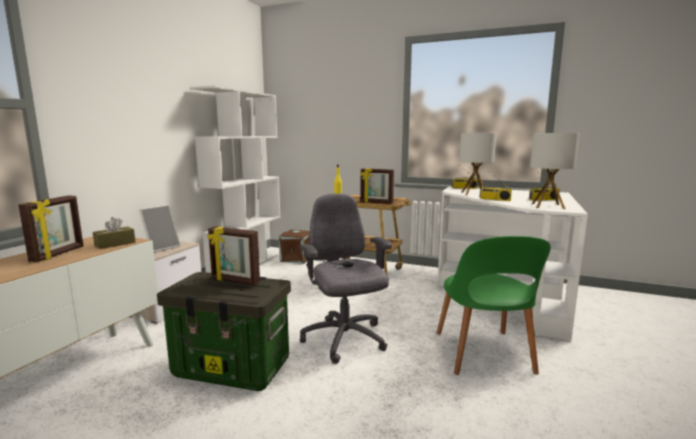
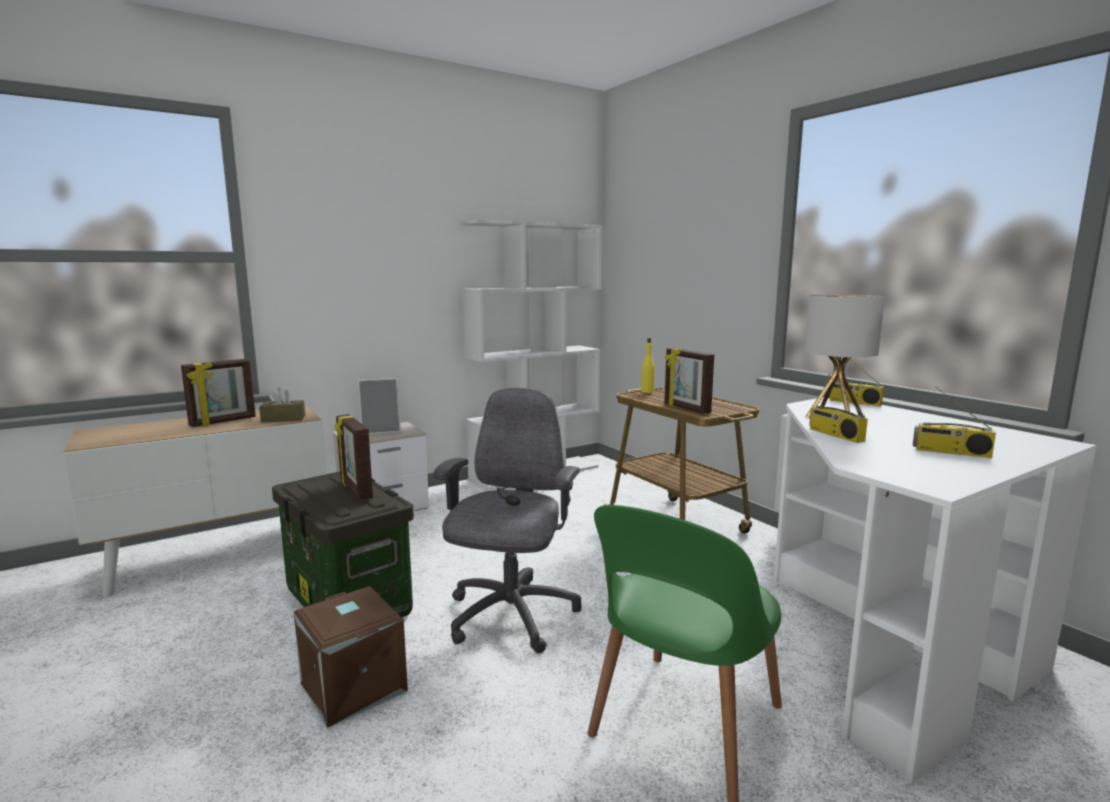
camera: 35 degrees right, 0 degrees up
(296, 259) = (607, 479): brown storage box -> brown storage box (351, 687)
(547, 206) = (908, 467): table lamp -> none

